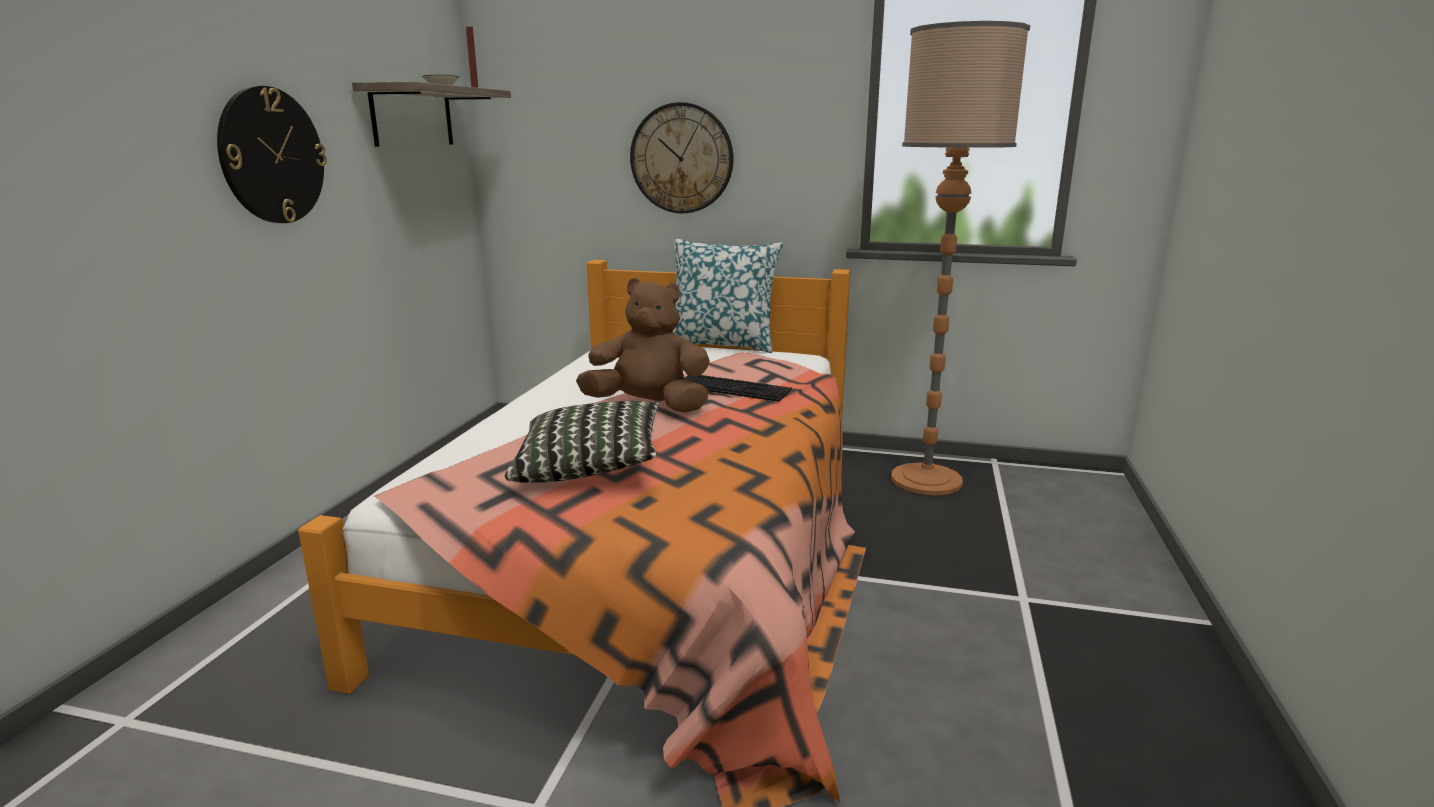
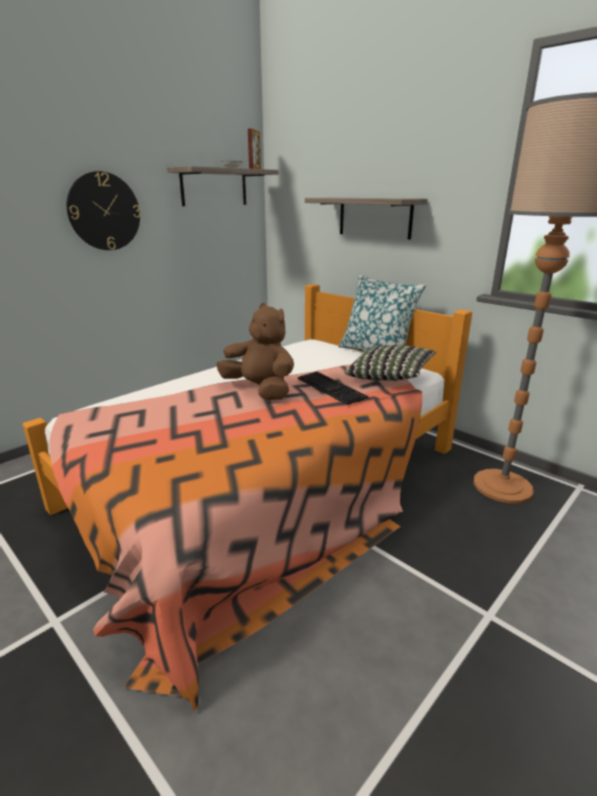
camera: 30 degrees right, 5 degrees up
(589, 467) = (172, 425): pillow -> pillow (390, 377)
(682, 158) = (374, 217): wall clock -> shelf

